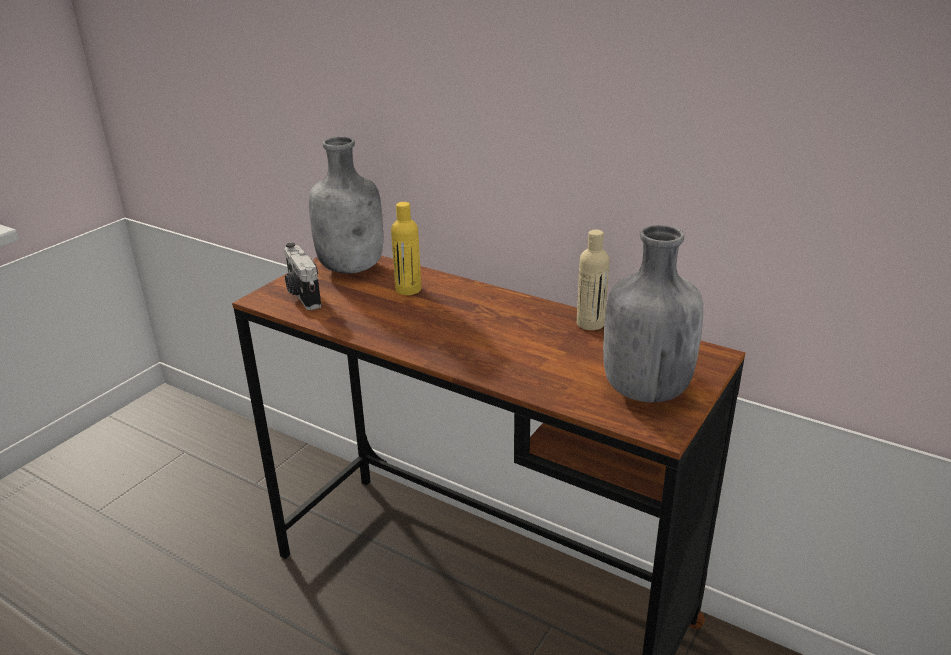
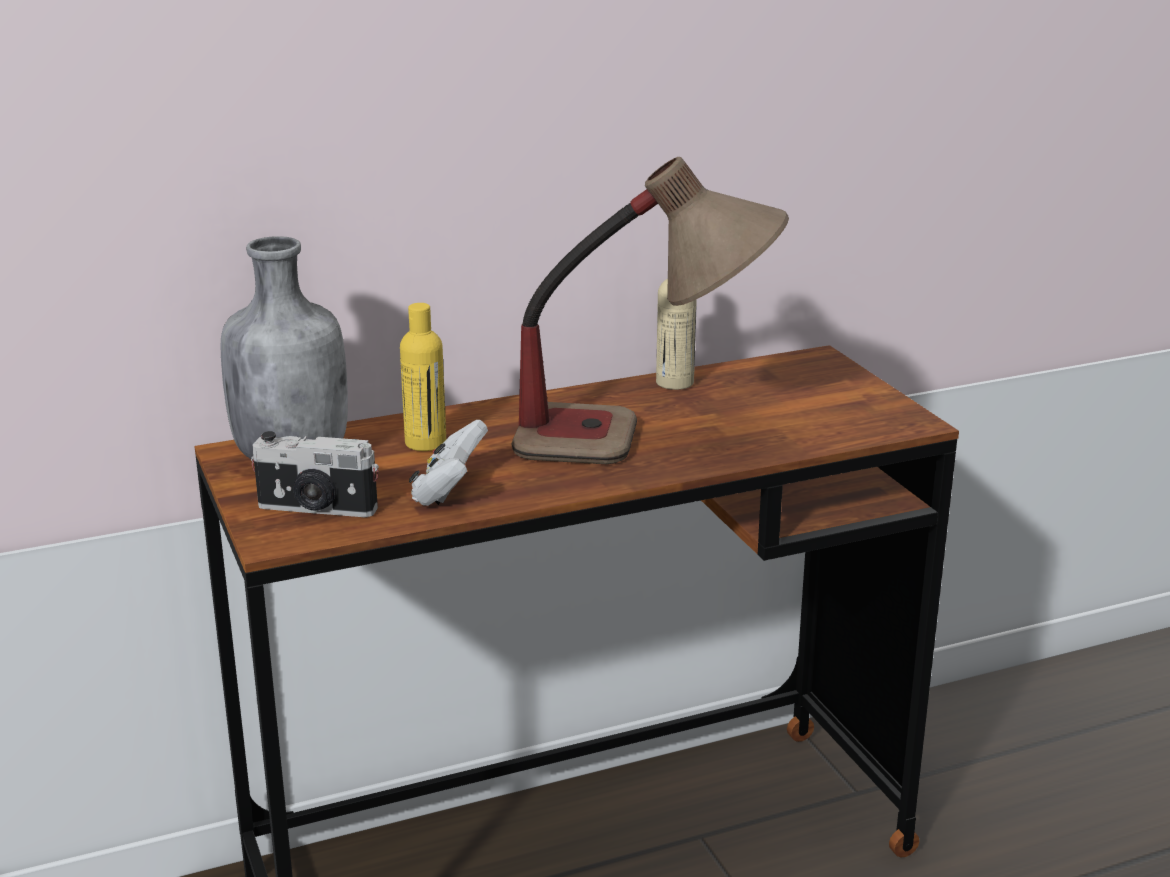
camera: 55 degrees left, 5 degrees down
(357, 317) = (449, 492): none -> white game controller
(490, 346) = (644, 442): none -> table lamp
(644, 389) = (837, 405): grey bottle -> none

